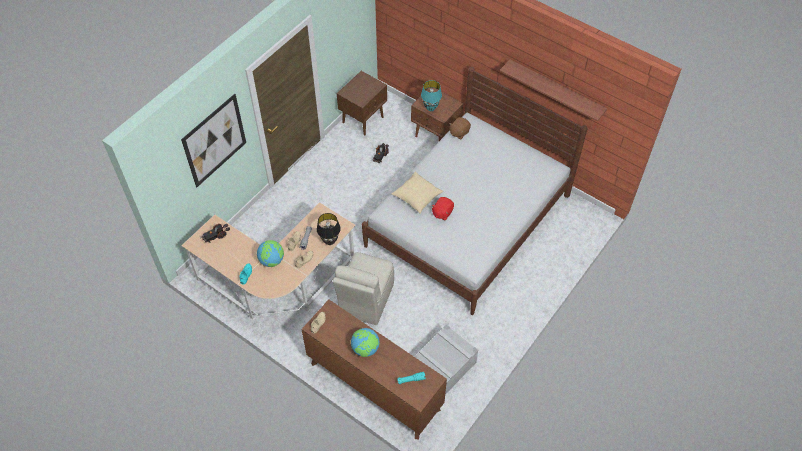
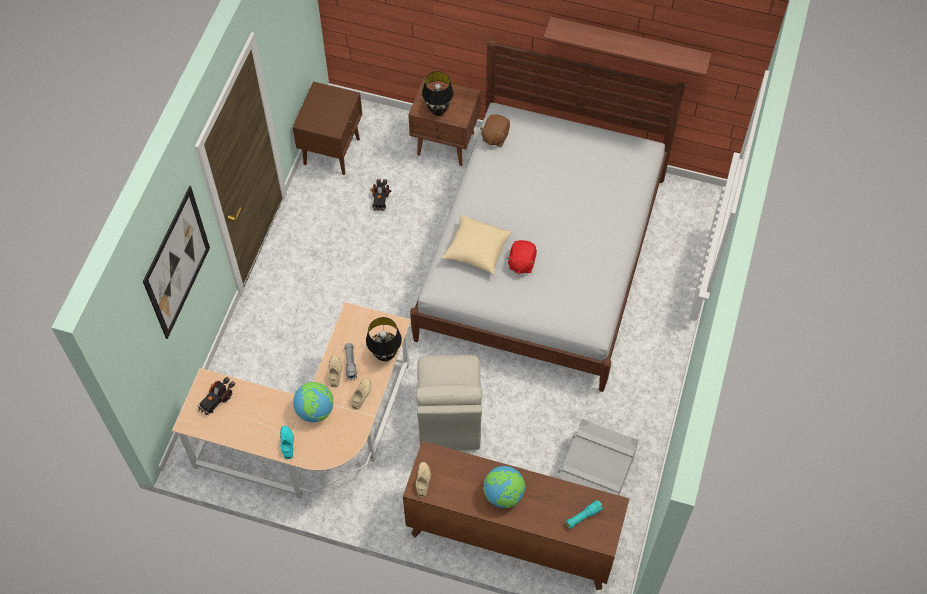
camera: 20 degrees left, 5 degrees up
(430, 108) = (437, 111): turquoise table lamp -> black table lamp

